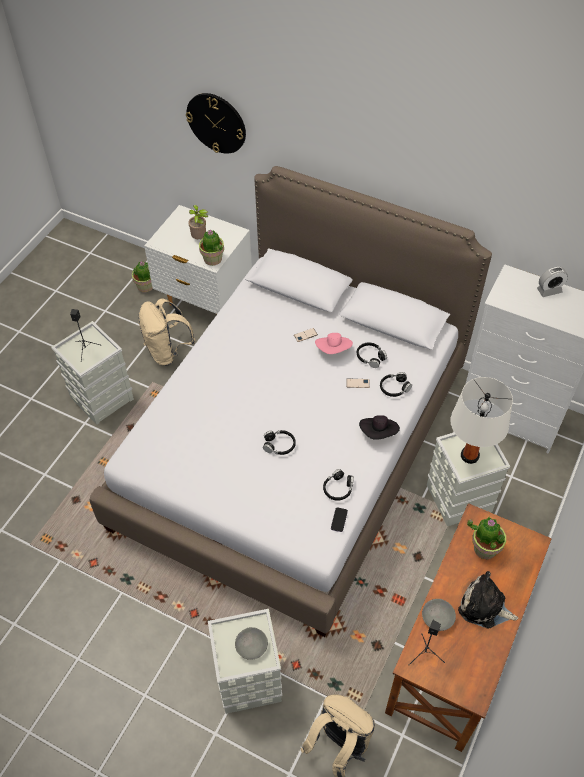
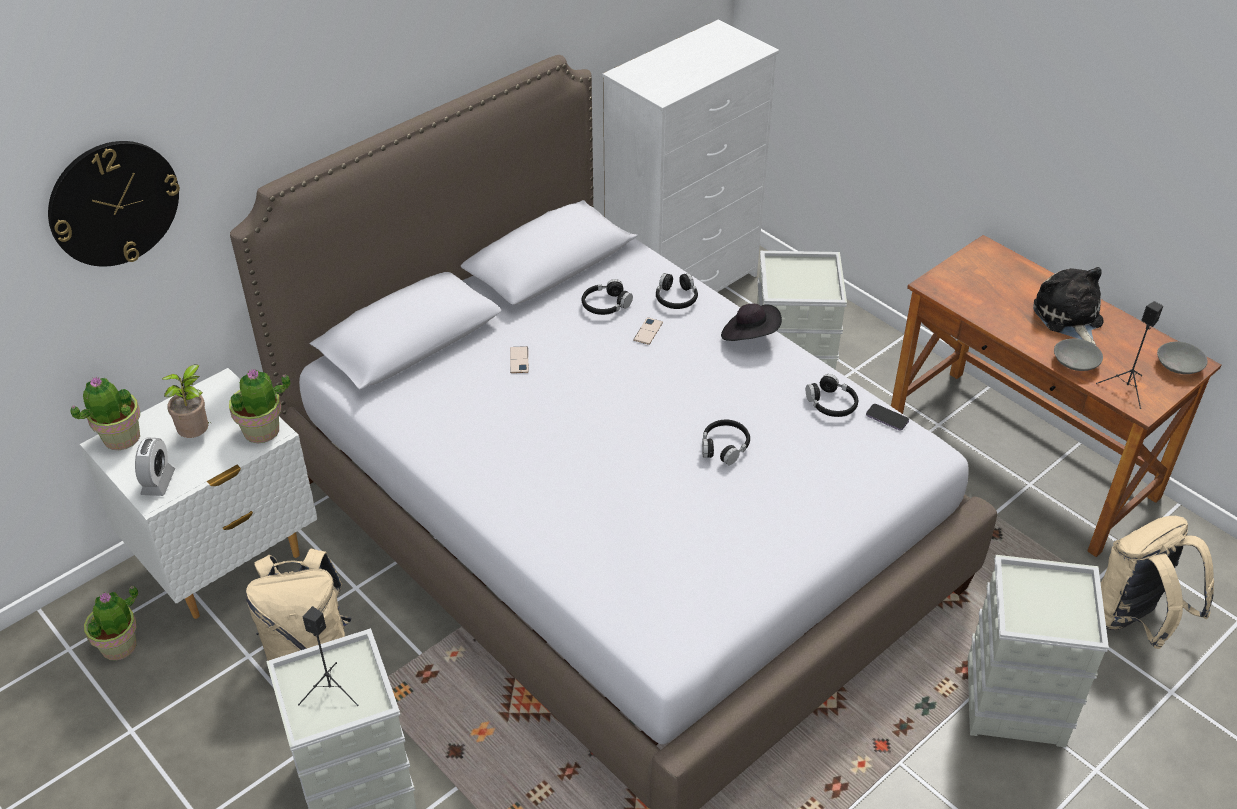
camera: 70 degrees left, 10 degrees down
(251, 645) = (1050, 594): grey bowl -> grey bowl (1178, 365)
(334, 350) = (568, 338): pink hat -> none
(469, 455) = (804, 283): white table lamp -> none
(484, 548) = (982, 291): potted plant -> potted plant (121, 437)
(484, 607) = (1068, 317): plush toy -> plush toy turned 120 degrees clockwise
(549, 290) = (672, 55): alarm clock -> alarm clock (158, 482)

